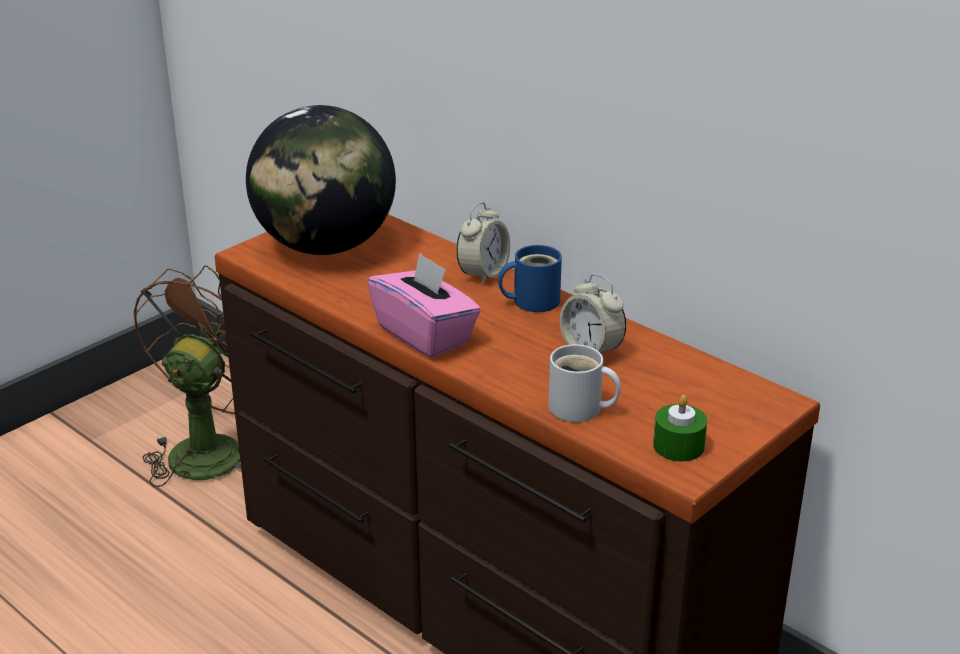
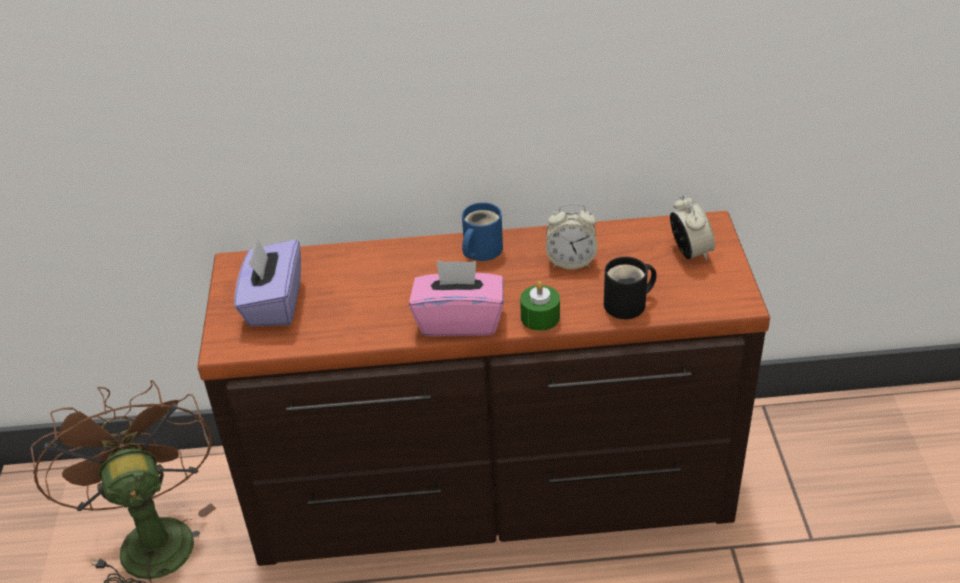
camera: 45 degrees left, 10 degrees up
(325, 246) = (273, 303): globe -> purple tissue box
(483, 274) = (418, 252): alarm clock -> alarm clock (690, 252)
(579, 409) = (629, 304): white mug -> black mug
(678, 446) = (711, 288): green candle -> green candle (540, 317)

